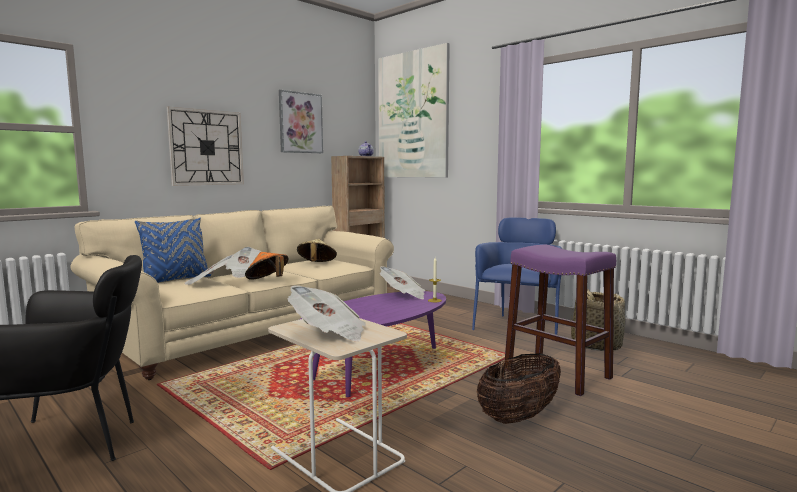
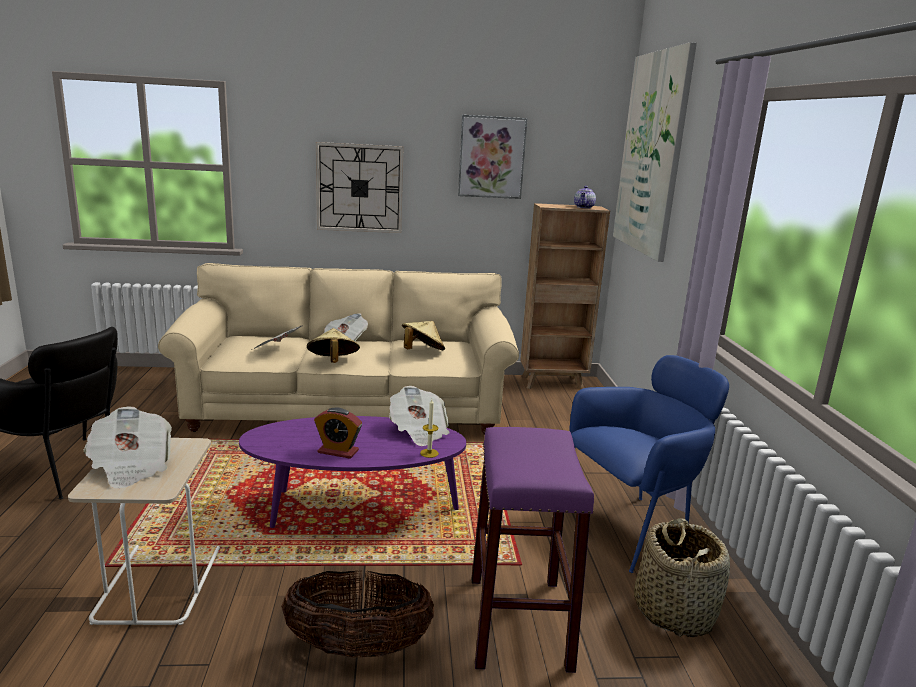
camera: 40 degrees right, 10 degrees up
(176, 280) = (267, 337): blue pillow -> none
(267, 281) = (333, 362): orange hat -> beige hat
(385, 313) = (338, 451): none -> alarm clock

